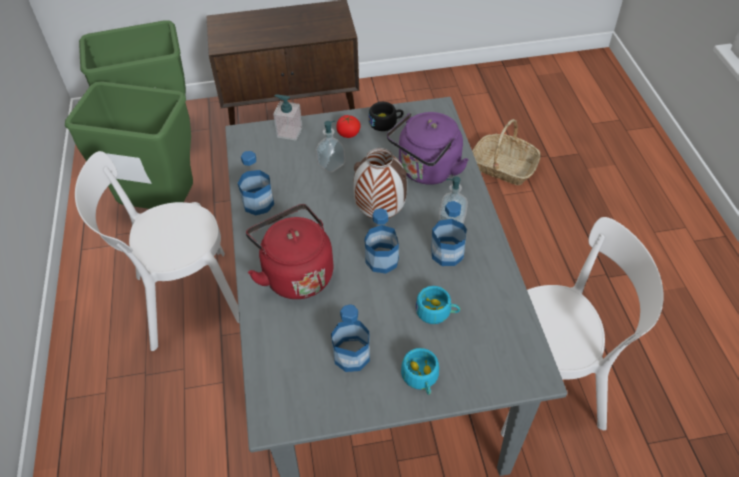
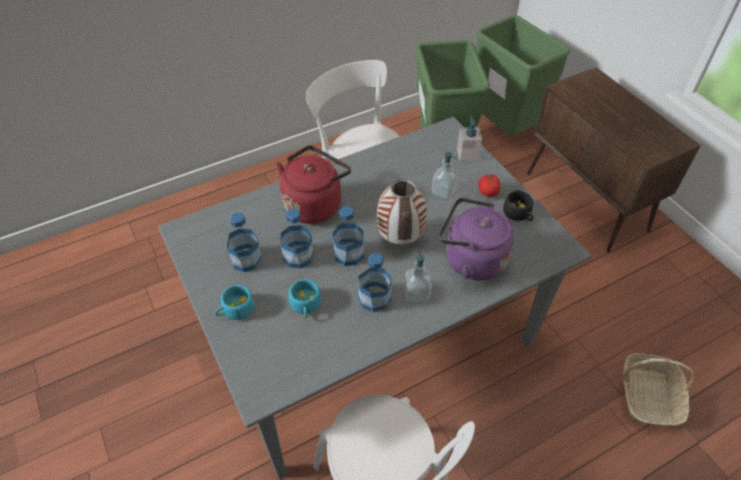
camera: 70 degrees right, 0 degrees up
(258, 203) = (377, 161): bottle -> bottle (298, 256)

